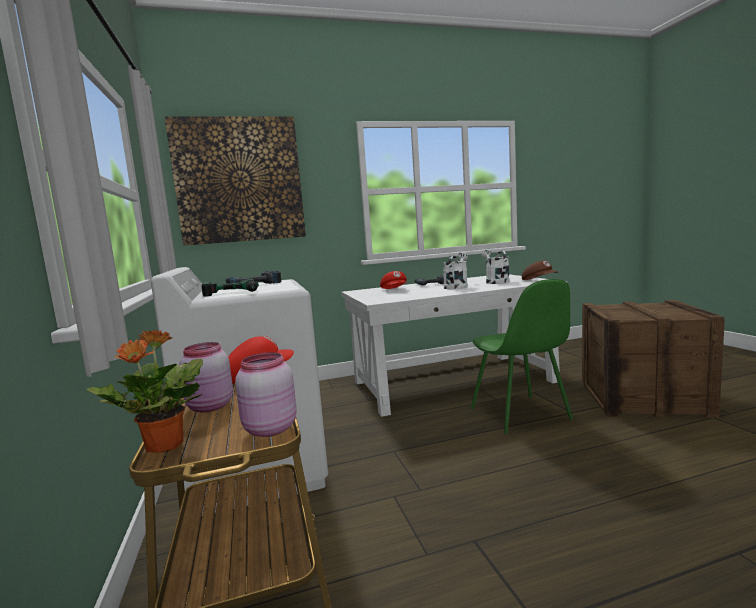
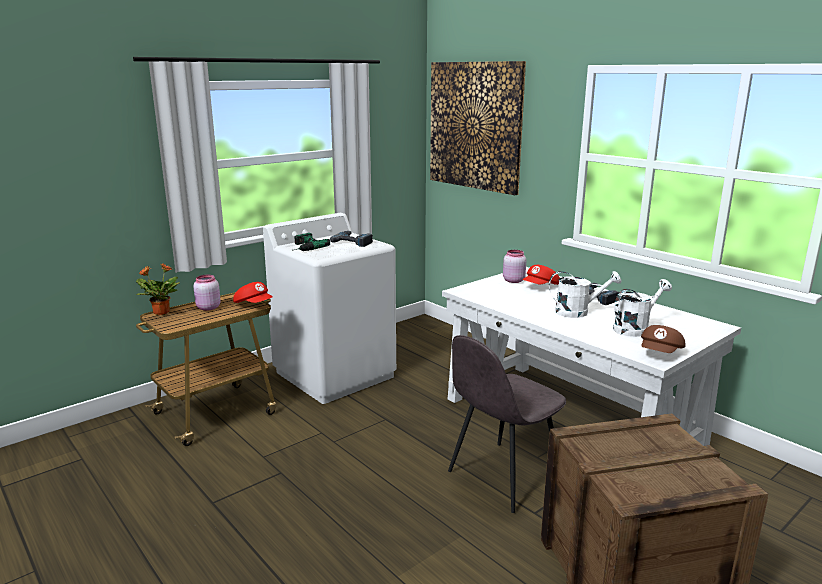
camera: 65 degrees right, 10 degrees up
(268, 429) = (175, 326): pink jar -> pink jar (513, 280)
(521, 415) = (503, 477): green chair -> grey chair

